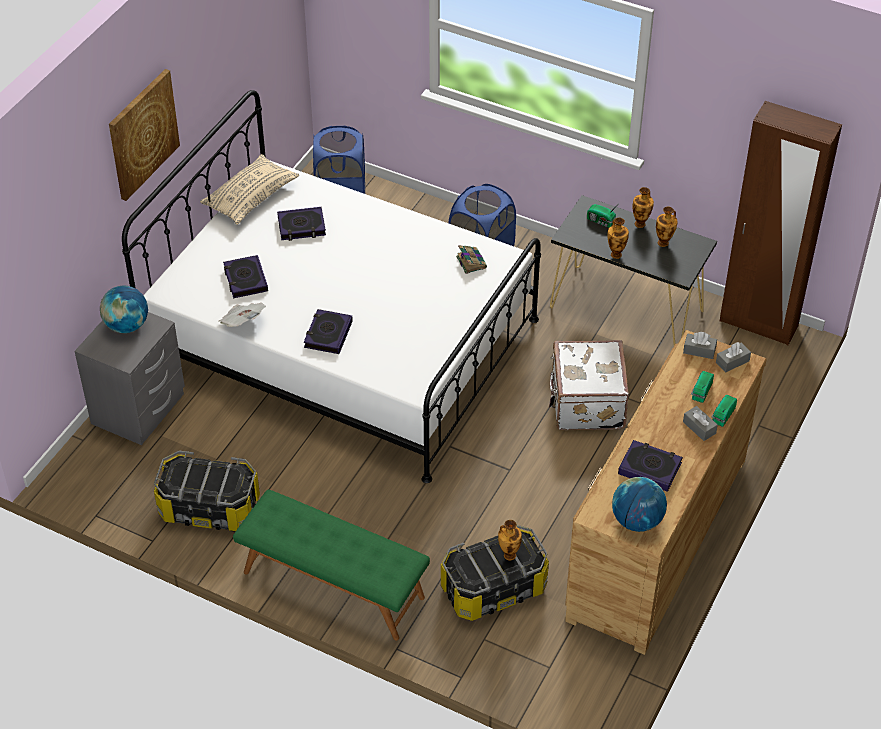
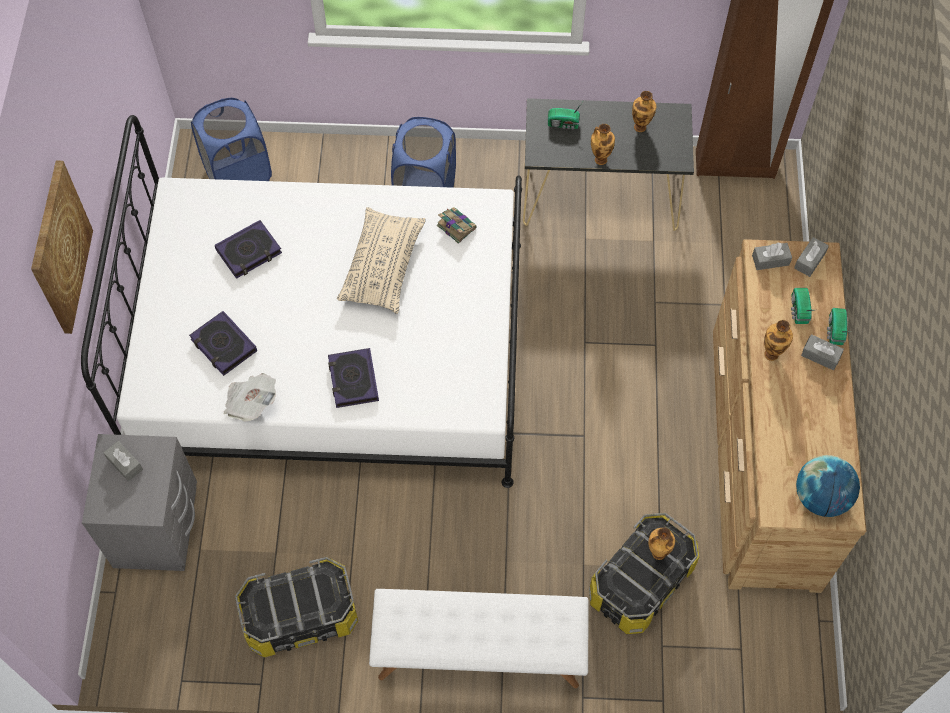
camera: 25 degrees left, 15 degrees up
(127, 325) = (125, 464): globe -> grey tissue box
(251, 197) = (171, 235): beige pillow -> beige pillow (382, 266)
(332, 585) = (479, 652): green bench -> white bench
(585, 403) = (618, 325): white suitcase -> none
(640, 223) = (605, 111): vase -> vase (772, 353)
(649, 468) = (799, 427): book -> none

